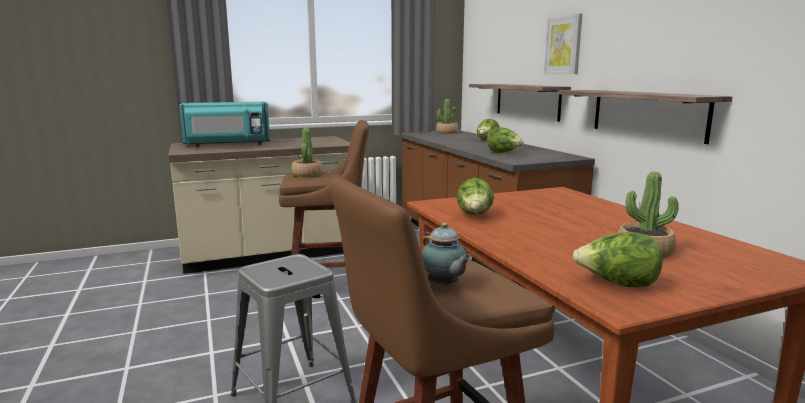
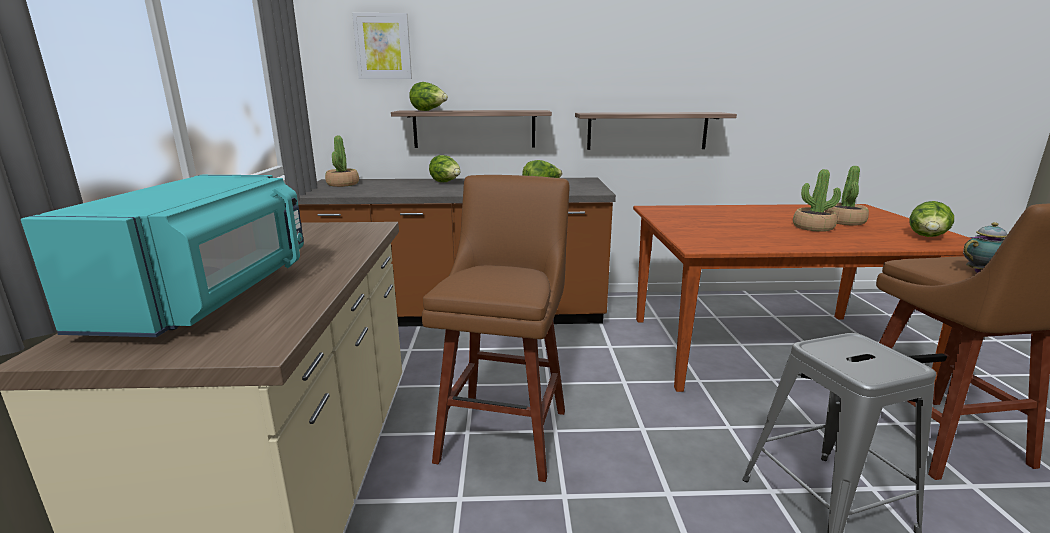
camera: 70 degrees left, 5 degrees up
(307, 174) = (484, 280): potted plant -> potted plant (813, 227)
(475, 216) = (751, 240): lettuce -> lettuce (429, 111)
(563, 45) = (532, 66): picture -> picture (383, 46)

